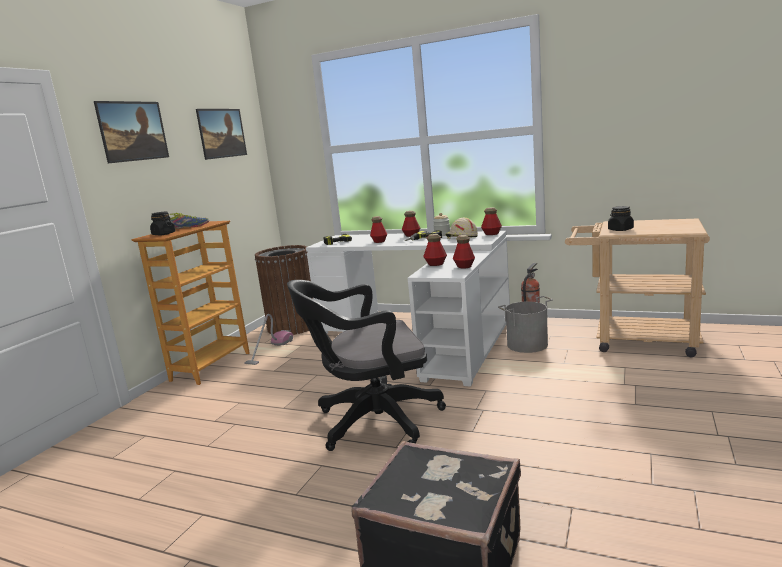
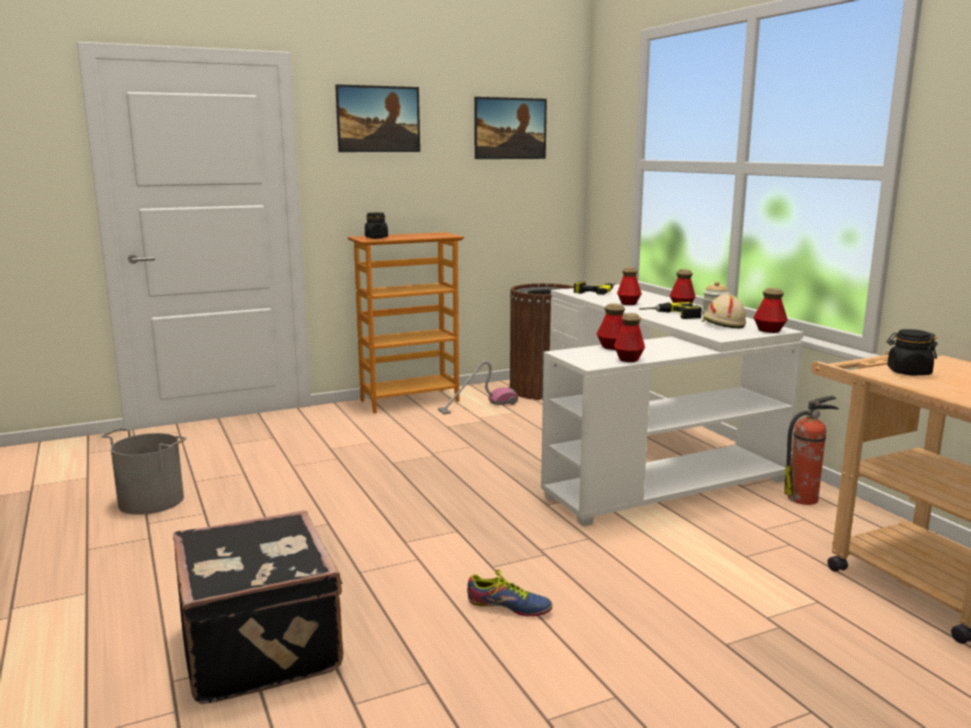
camera: 40 degrees right, 0 degrees up
(187, 227) = (413, 235): shoe -> shoe (508, 606)
(372, 422) = (429, 511): black office chair -> none
(527, 344) = (748, 515): grey bucket -> grey bucket (152, 500)

